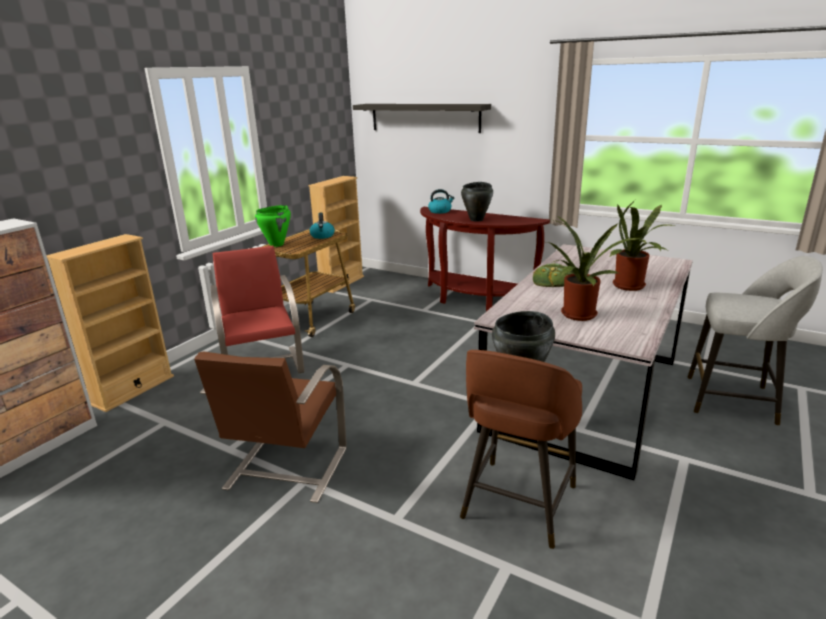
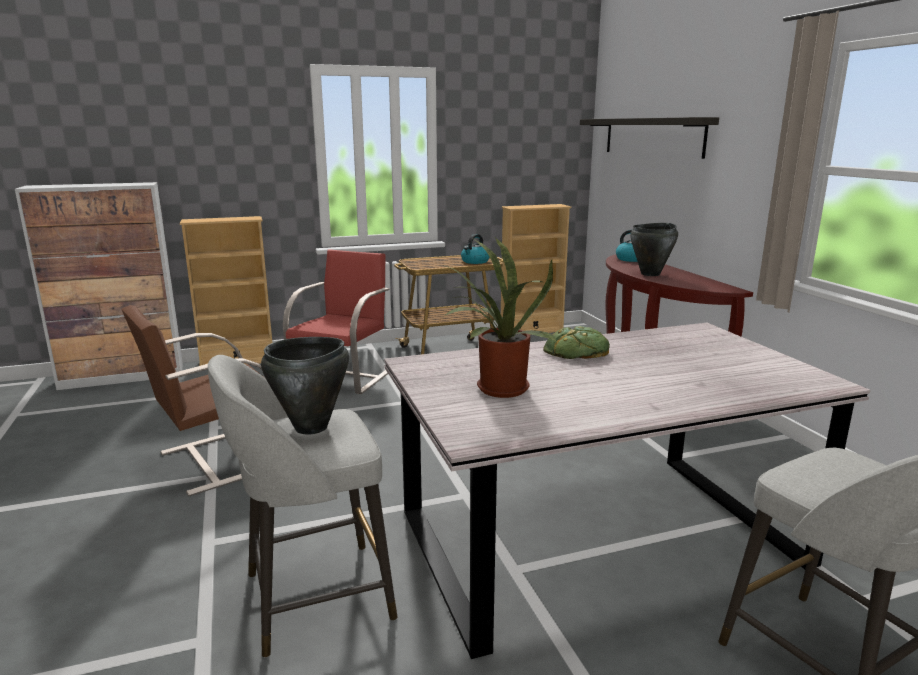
camera: 40 degrees right, 5 degrees down
(277, 244) = (418, 260): green cooking pot -> none
(517, 504) = (313, 597): brown stool -> grey stool
(632, 287) = (660, 387): potted plant -> none

